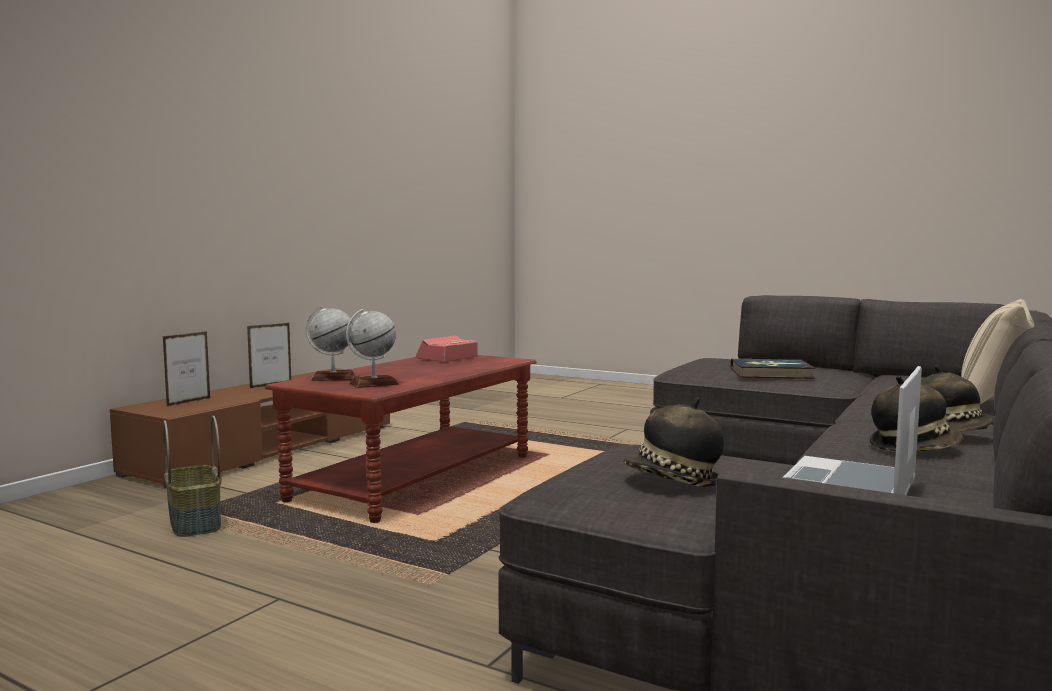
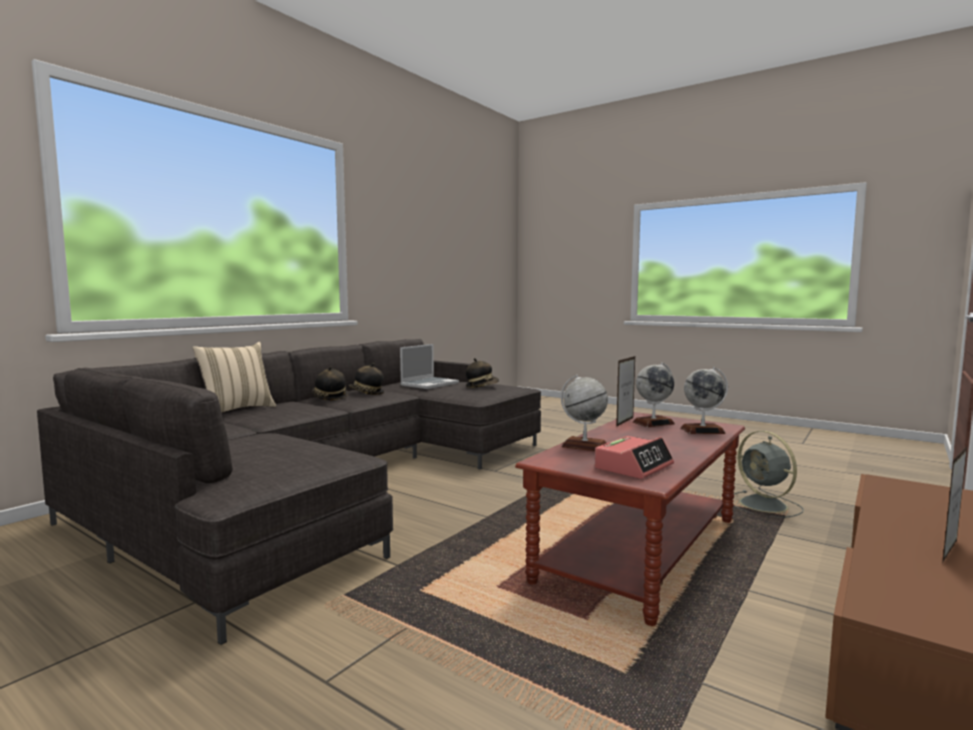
camera: 175 degrees left, 0 degrees up
(188, 402) = (931, 502): picture frame -> picture frame (625, 422)
(193, 522) = (765, 505): basket -> grey fan
(475, 366) = (584, 446): none -> globe
(771, 373) = (274, 446): book -> none

